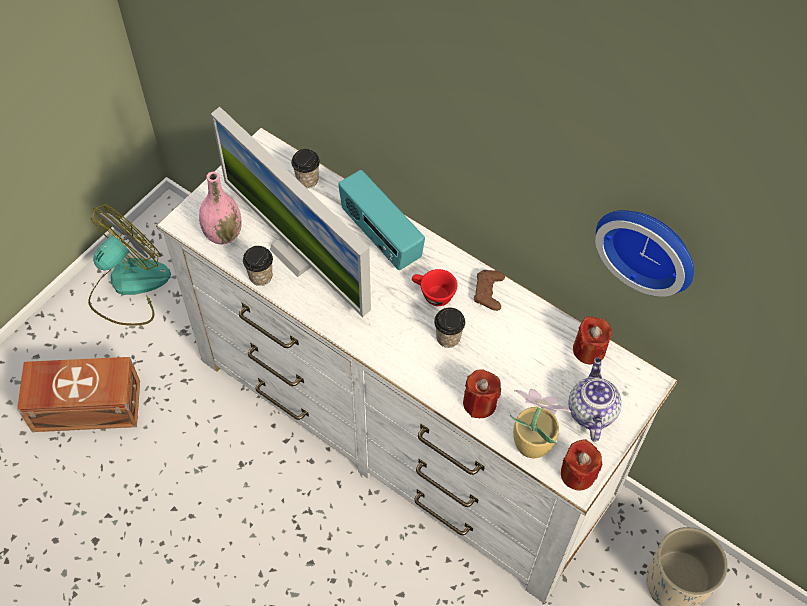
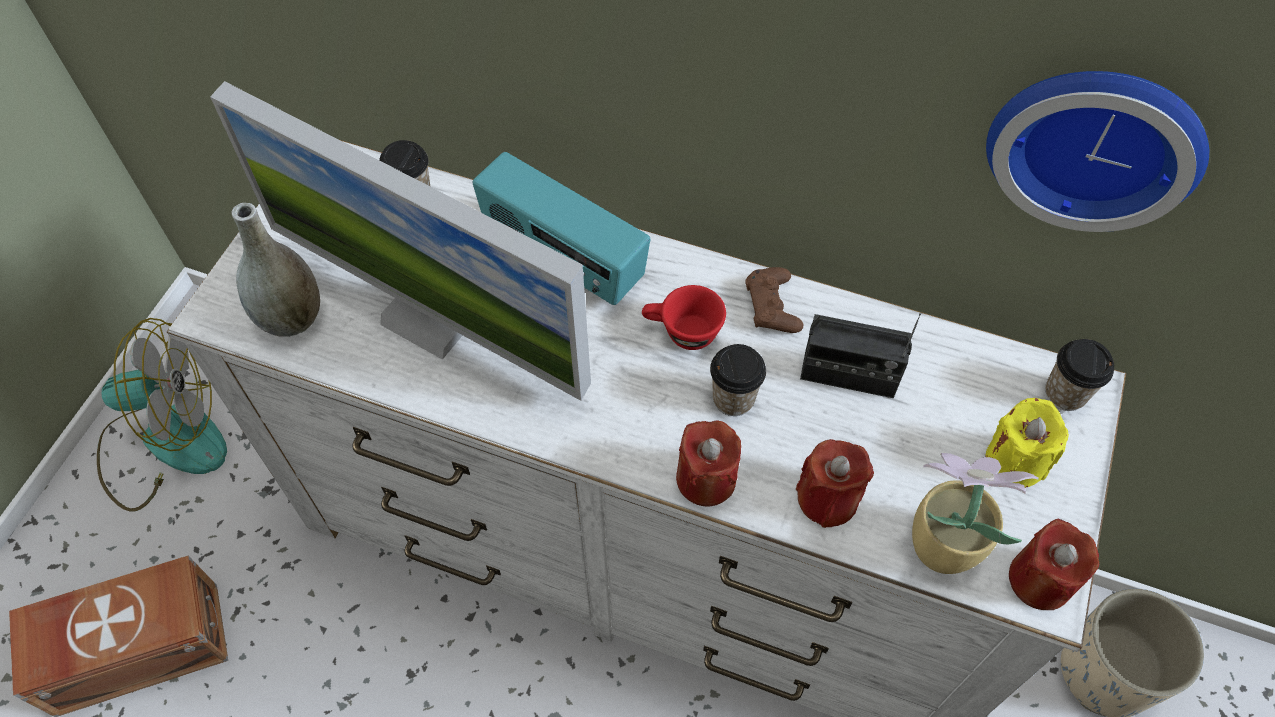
camera: 15 degrees left, 0 degrees up
(128, 286) = (164, 442): fan -> fan turned 60 degrees clockwise
(223, 234) = (292, 318): pink vase -> grey vase
(260, 276) = (377, 374): cup -> cup (1065, 393)
(517, 341) = (848, 374): none -> radio
(589, 350) = (969, 360): red candle -> red candle (706, 479)
(591, 410) = (1014, 461): teapot -> yellow candle

